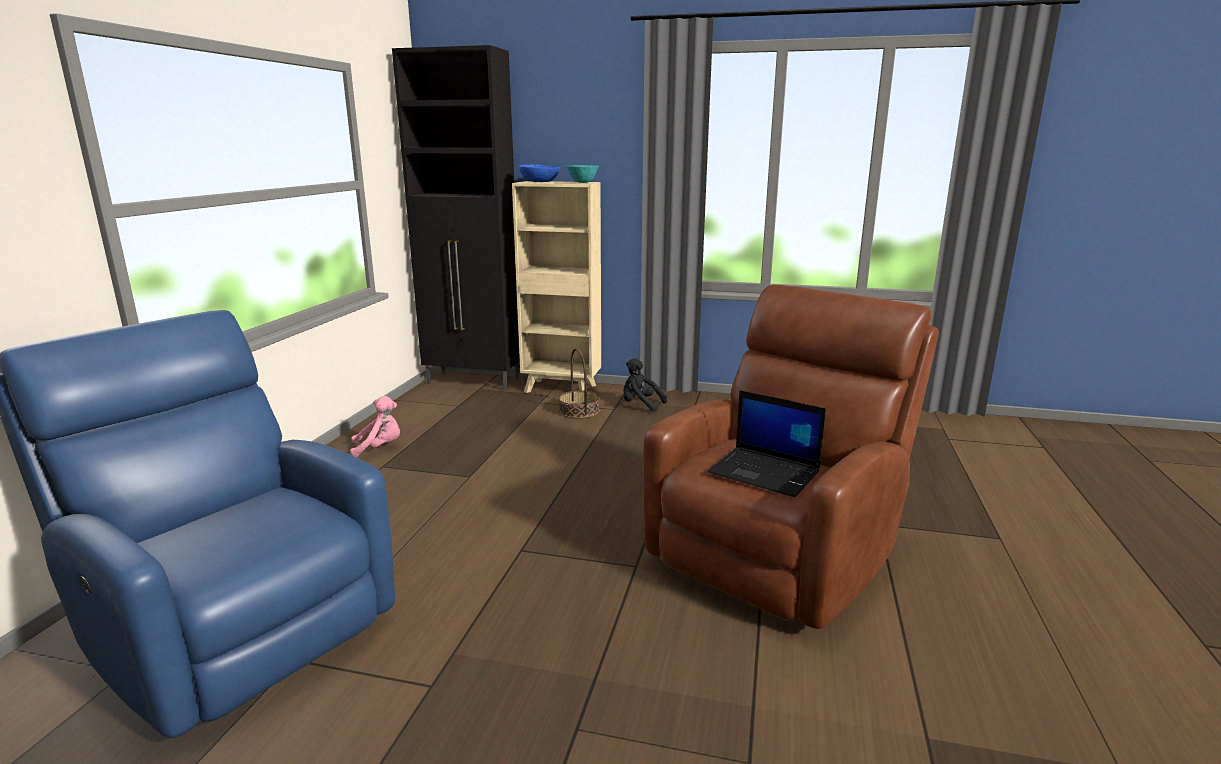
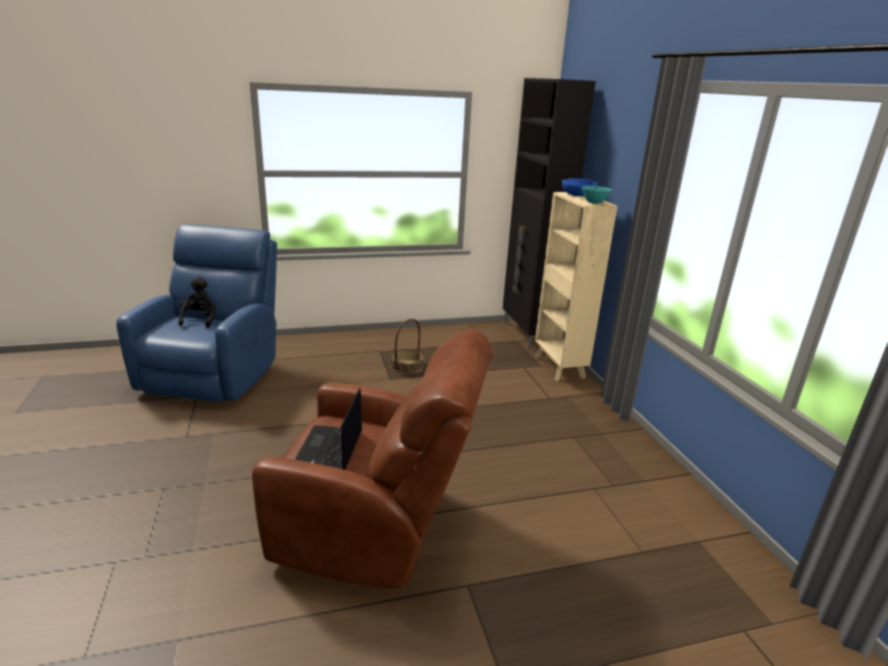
camera: 60 degrees right, 5 degrees up
(379, 448) = (400, 342): pink plush toy -> none
(579, 410) = (528, 385): basket -> basket (407, 366)
(640, 405) = (572, 407): black plush toy -> black plush toy (200, 320)

